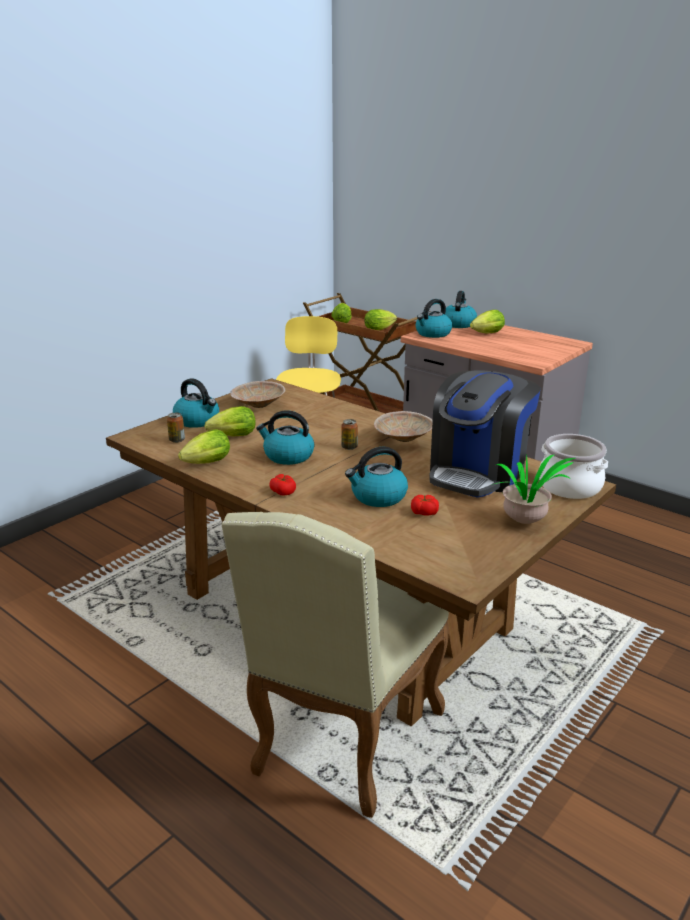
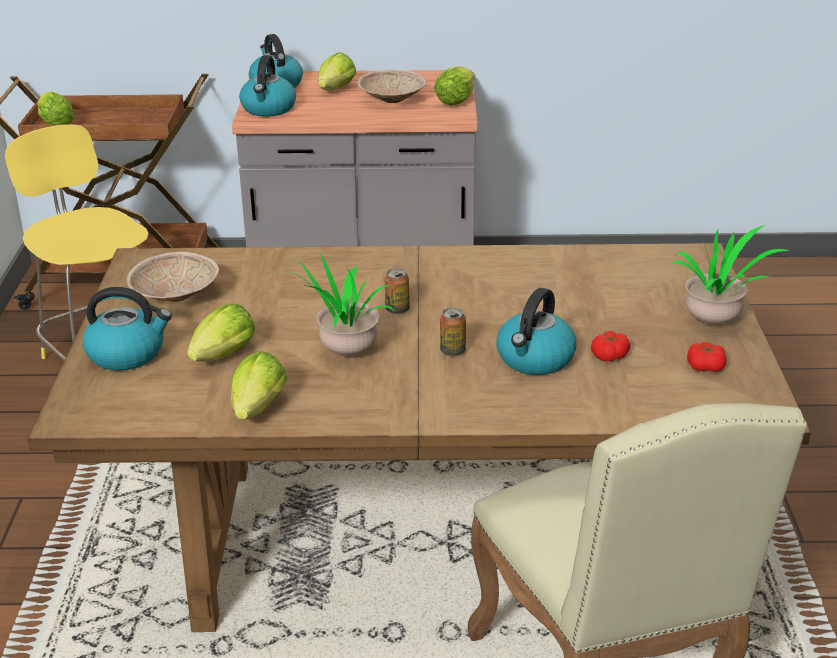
camera: 40 degrees left, 5 degrees up
(177, 440) = (151, 395): can -> can (452, 351)
(283, 491) = (422, 402): tomato -> tomato (705, 367)
(287, 456) = (344, 353): kettle -> potted plant
(380, 329) = (132, 120): lettuce -> lettuce (457, 100)
(403, 439) = (440, 274): beige bowl -> beige bowl (392, 101)
(478, 473) = (584, 284): coffee machine -> none
(569, 487) = (689, 263): cooking pot -> none

